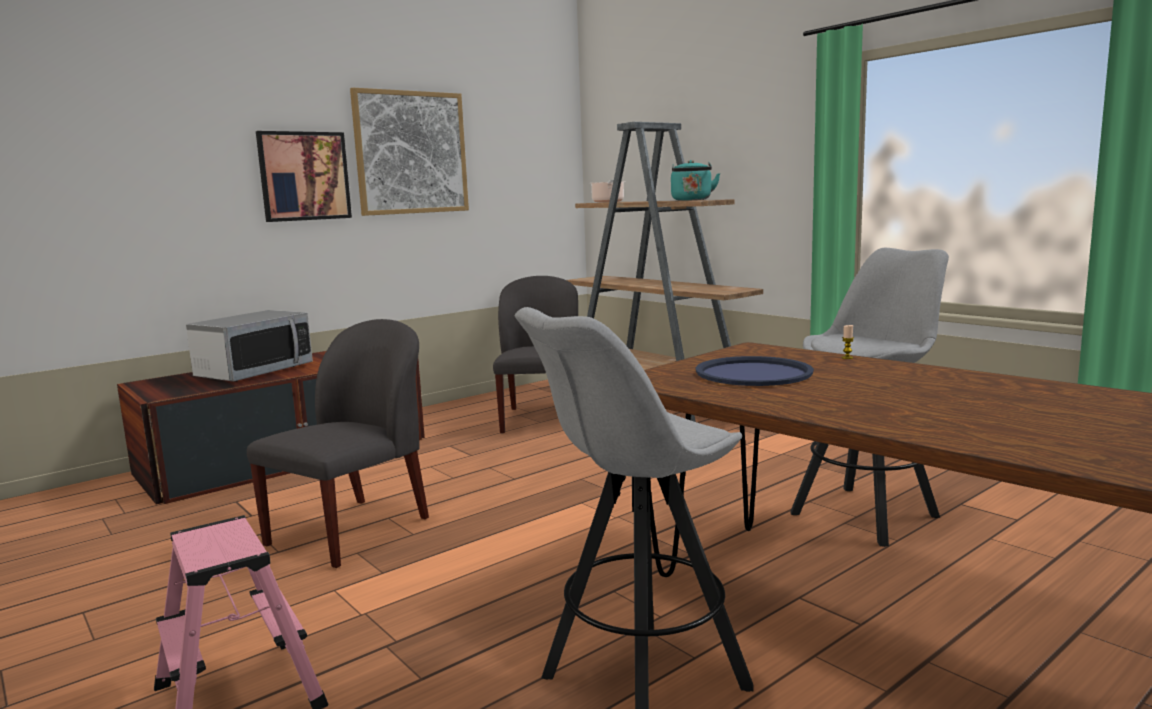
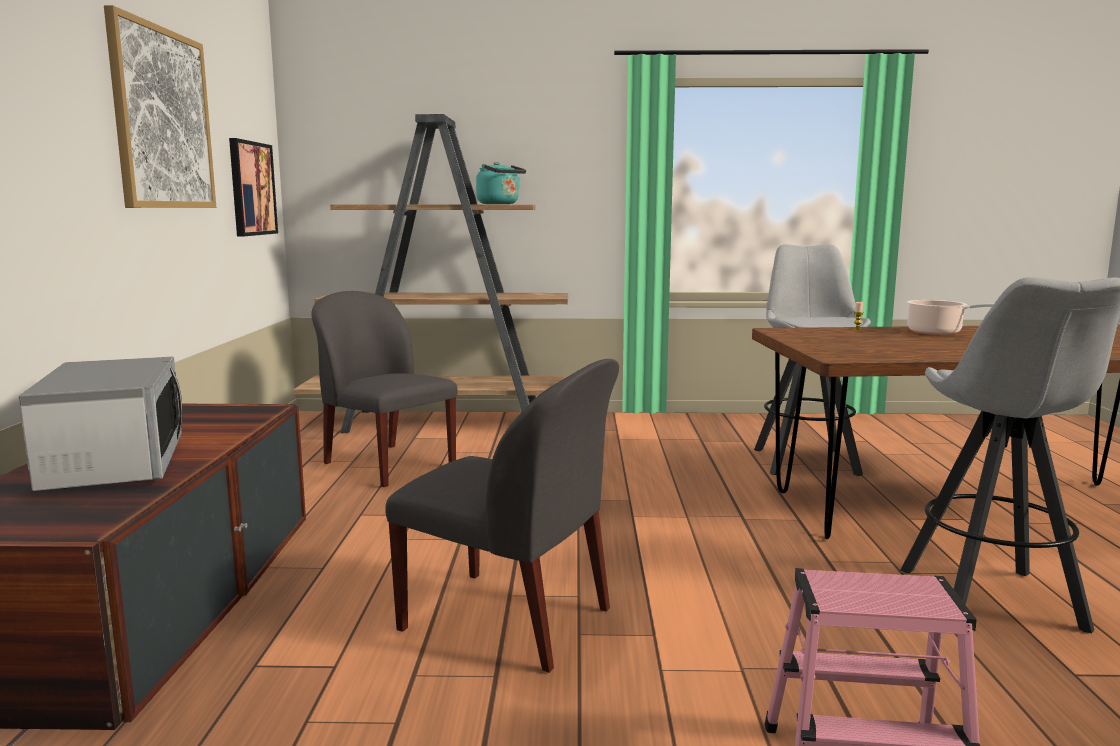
camera: 50 degrees left, 0 degrees up
(304, 176) = (66, 137): picture -> picture (251, 188)
(352, 530) = (511, 621): grey chair -> grey chair turned 135 degrees clockwise
(608, 201) = (364, 204): cooking pot -> cooking pot (938, 332)
(753, 373) = (869, 343): blue tray -> none

